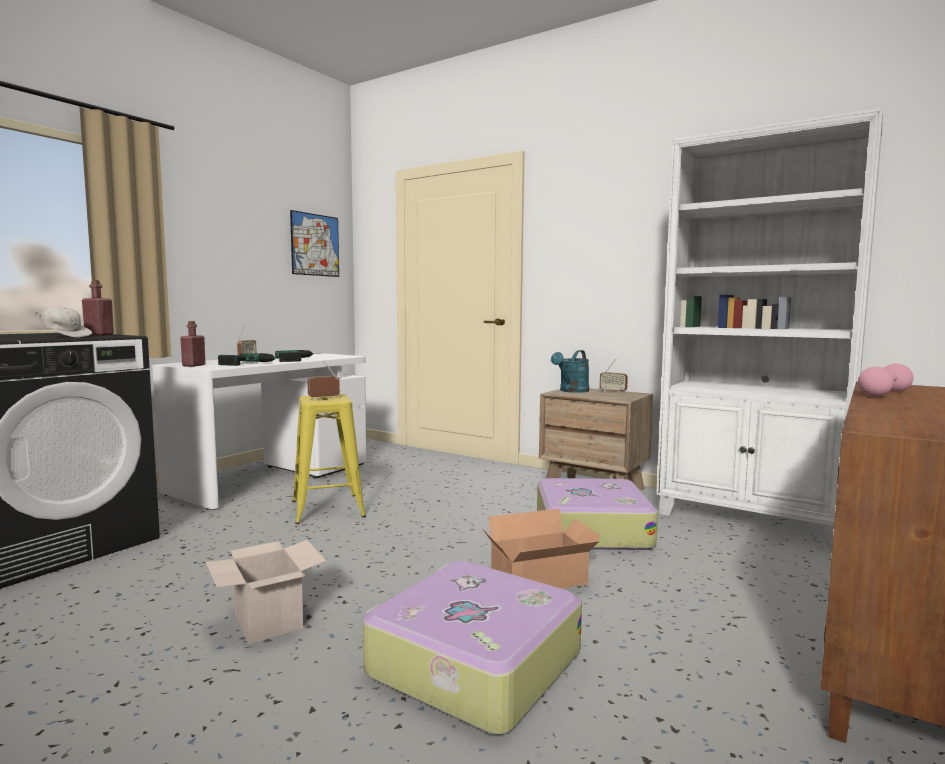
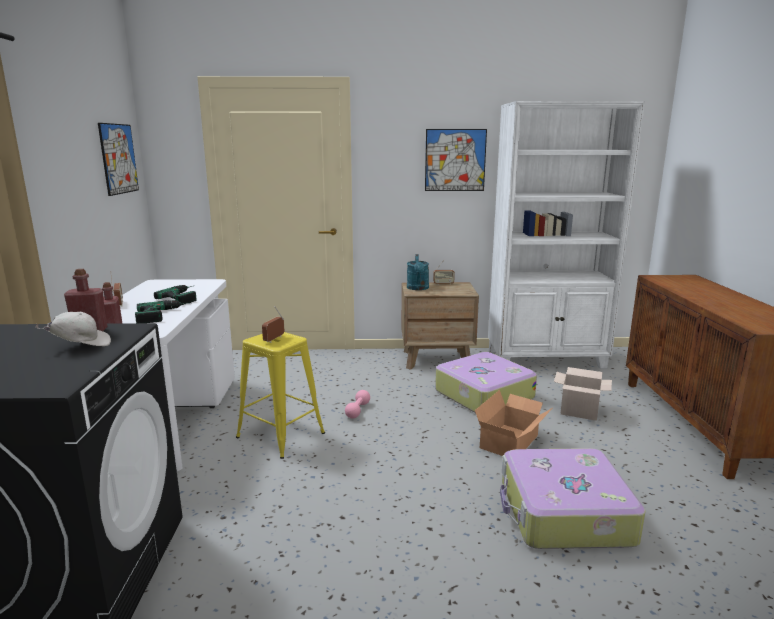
camera: 35 degrees left, 10 degrees up
(266, 621) = (410, 545): cardboard box -> cardboard box (578, 411)
(638, 234) = (455, 160): none -> picture
(884, 394) = (682, 289): pink dumbbell -> pink dumbbell (358, 410)

